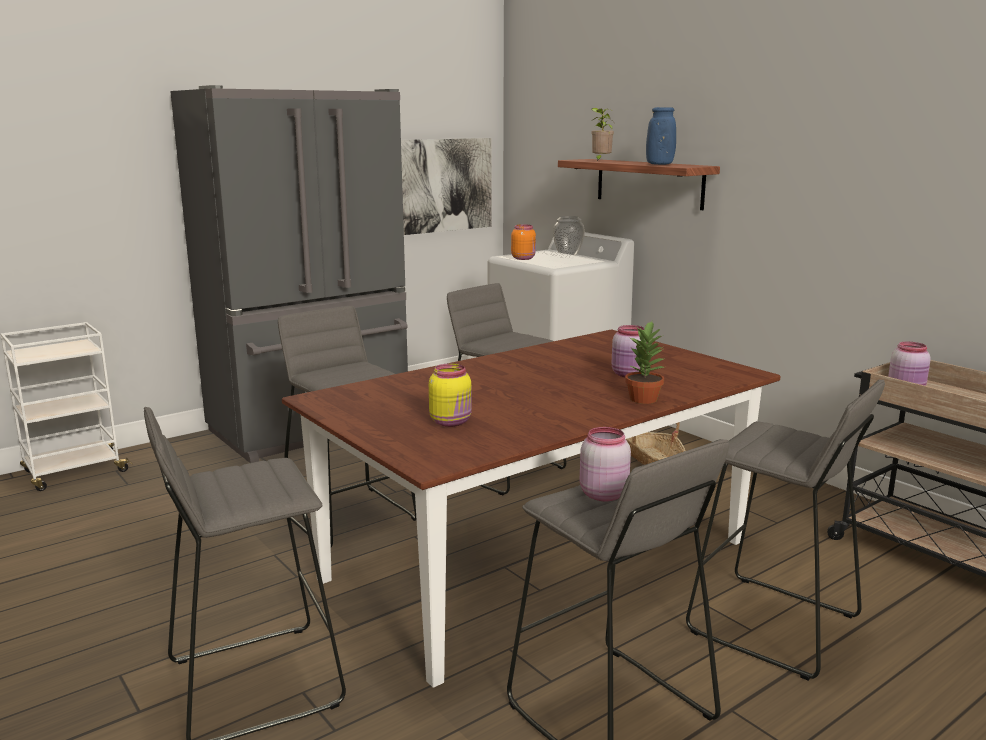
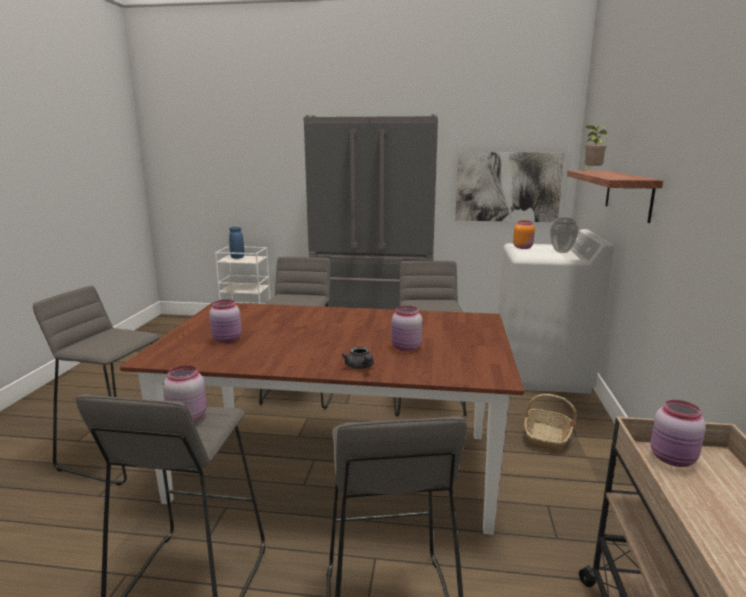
camera: 45 degrees right, 0 degrees up
(452, 422) = (227, 340): yellow jar -> pink jar
(644, 399) = (360, 367): potted plant -> grey teapot
(659, 164) = (614, 176): blue vase -> blue vase (237, 258)

